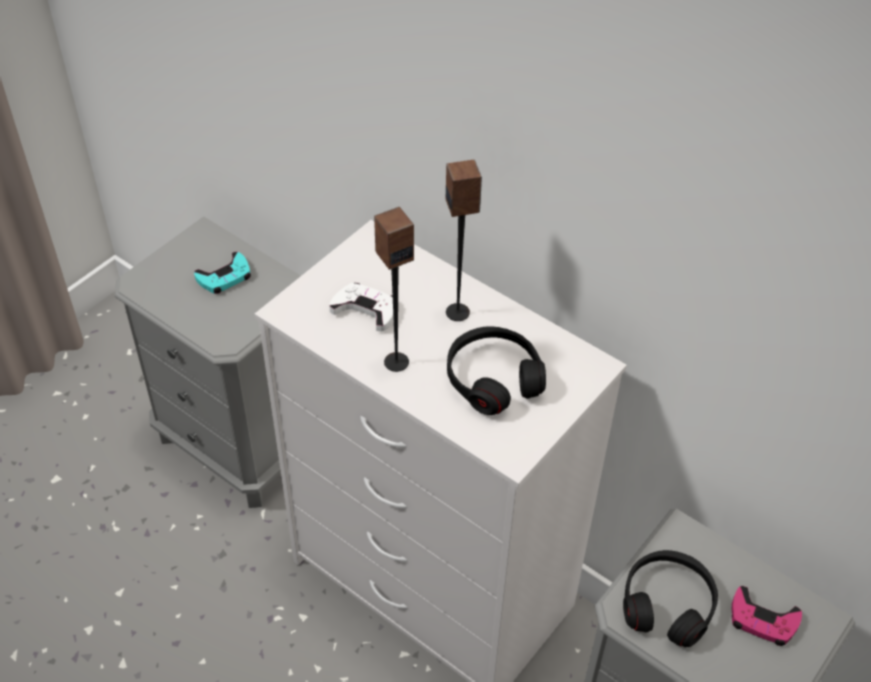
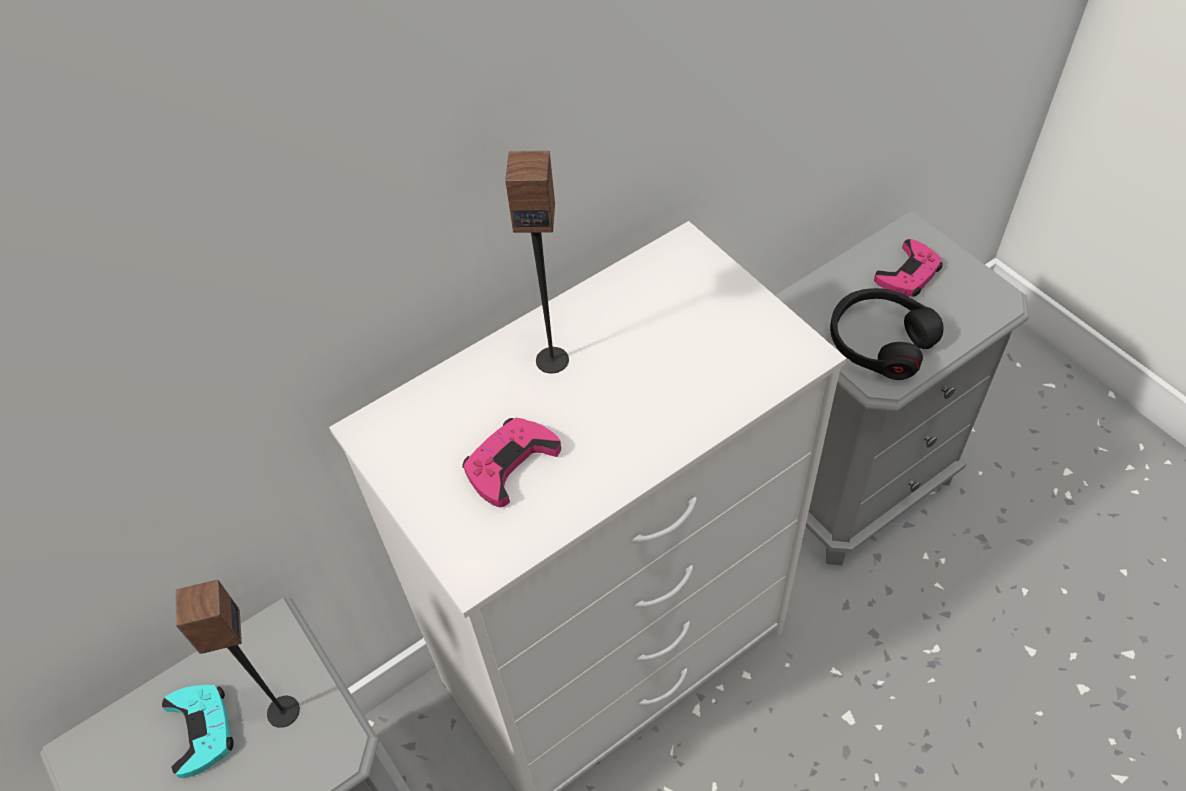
camera: 70 degrees left, 5 degrees up
(365, 310) = (510, 463): white game controller -> pink game controller
(396, 361) = (619, 445): speaker -> speaker (282, 711)
(493, 378) = (677, 346): black headphones -> none

